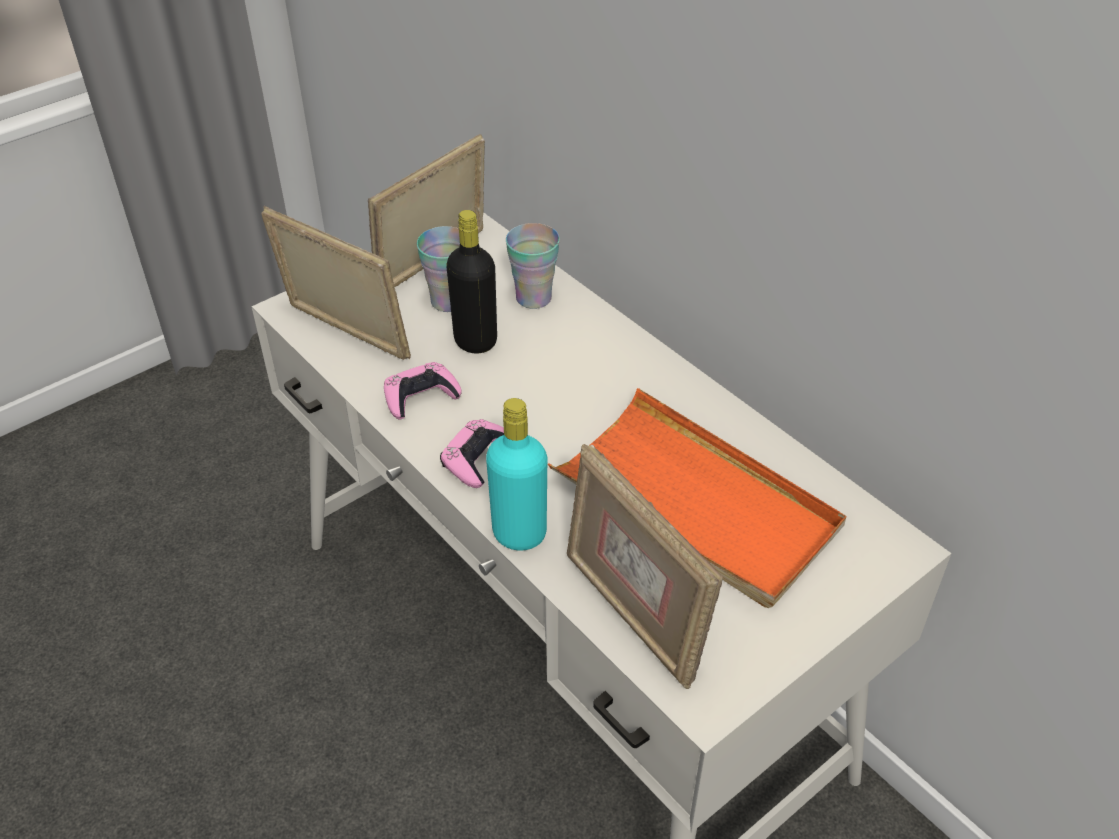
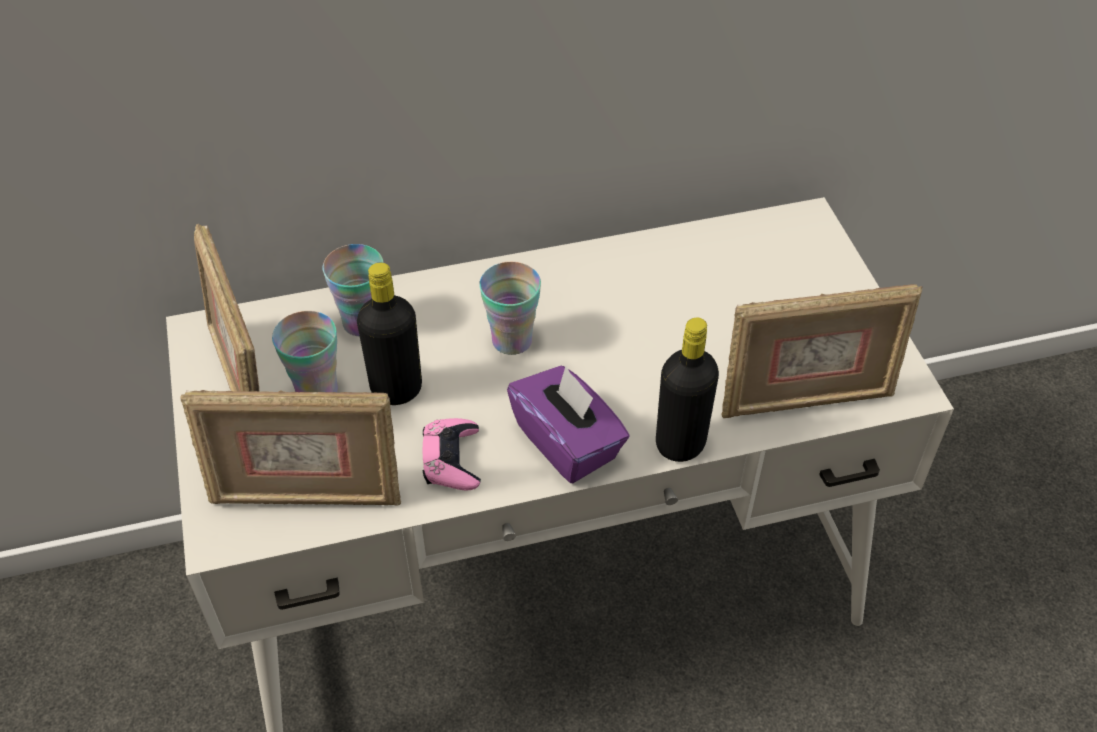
camera: 65 degrees left, 5 degrees up
(345, 334) = (307, 496): picture frame -> picture frame turned 150 degrees counterclockwise
(477, 458) = (567, 443): pink game controller -> purple tissue box
(519, 534) = (680, 443): turquoise bottle -> black bottle
(572, 386) = (512, 340): none -> cup
(696, 503) = (704, 314): orange tray -> none

